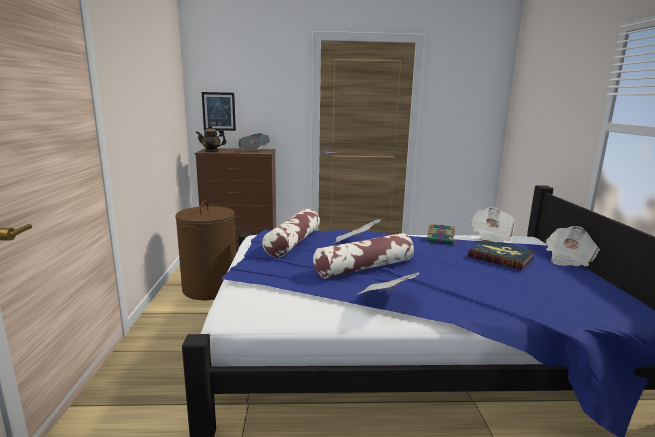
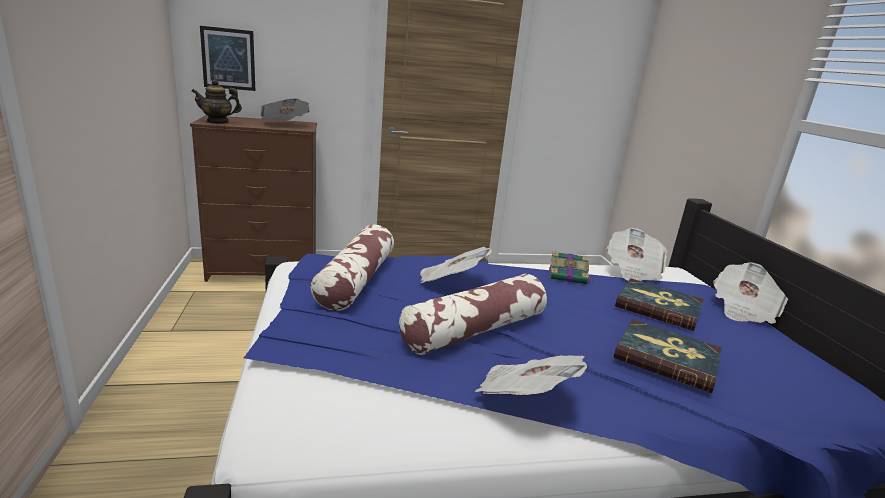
camera: 10 degrees left, 5 degrees up
(210, 288) = (218, 336): brown laundry basket -> none
(492, 283) = (666, 358): none -> book

